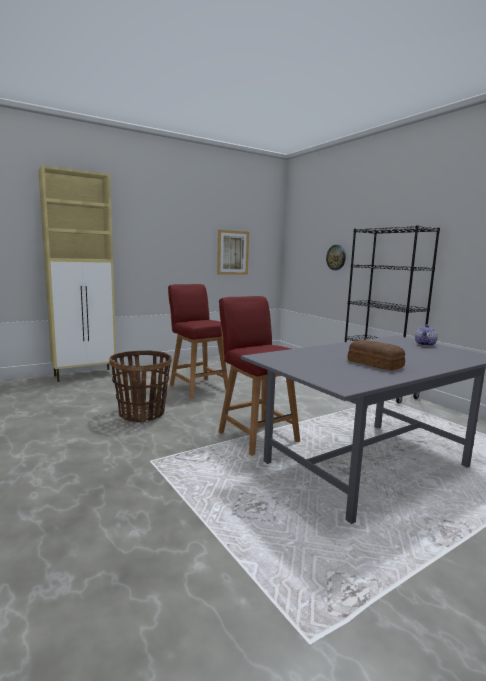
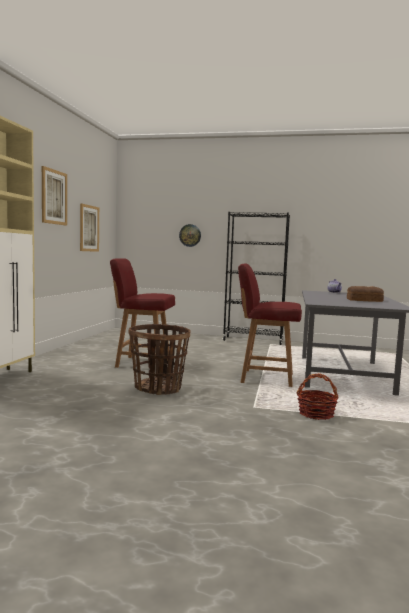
camera: 45 degrees left, 5 degrees down
(177, 227) = (54, 197): none -> picture
(179, 495) = (316, 414): none -> basket

